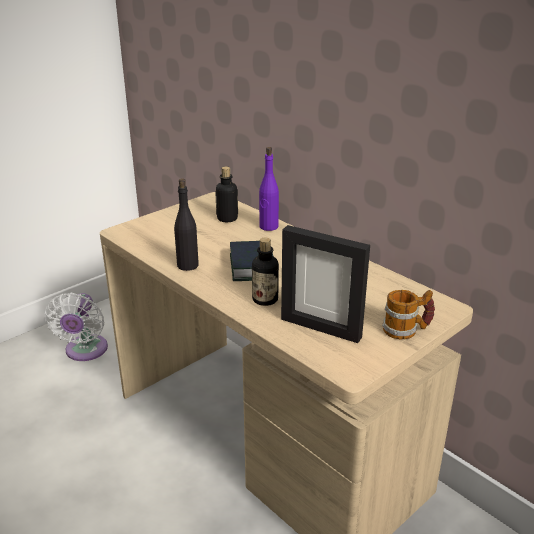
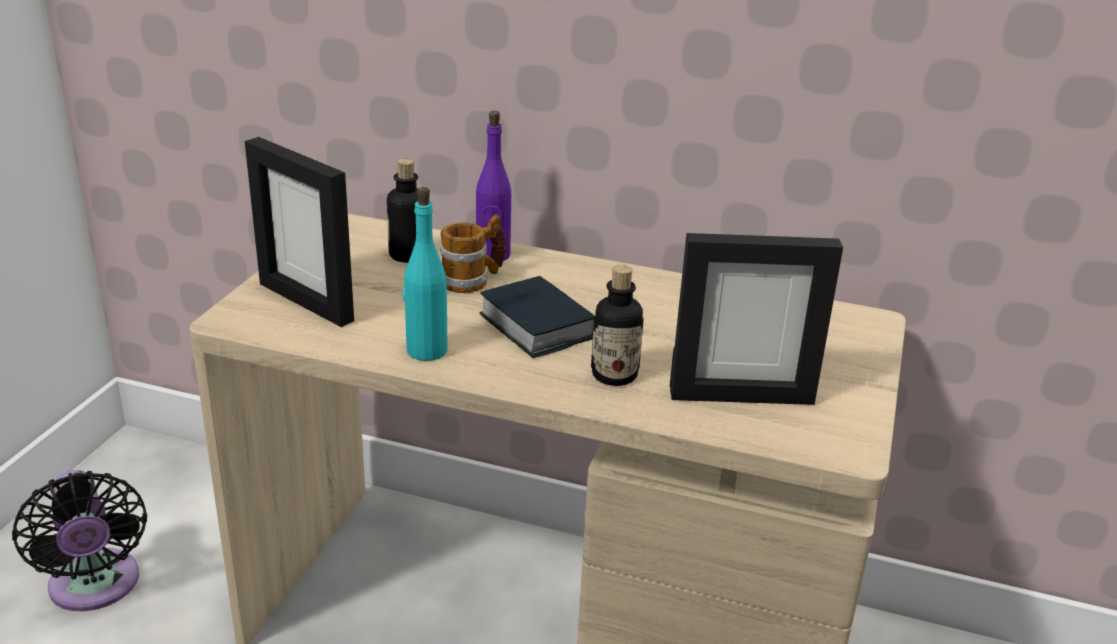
camera: 30 degrees left, 0 degrees up
(85, 351) = (95, 587): white fan -> black fan
(159, 230) = (308, 301): none -> picture frame
(187, 265) = (426, 350): black bottle -> turquoise bottle
(406, 330) = (855, 367): mug -> mug (473, 280)

